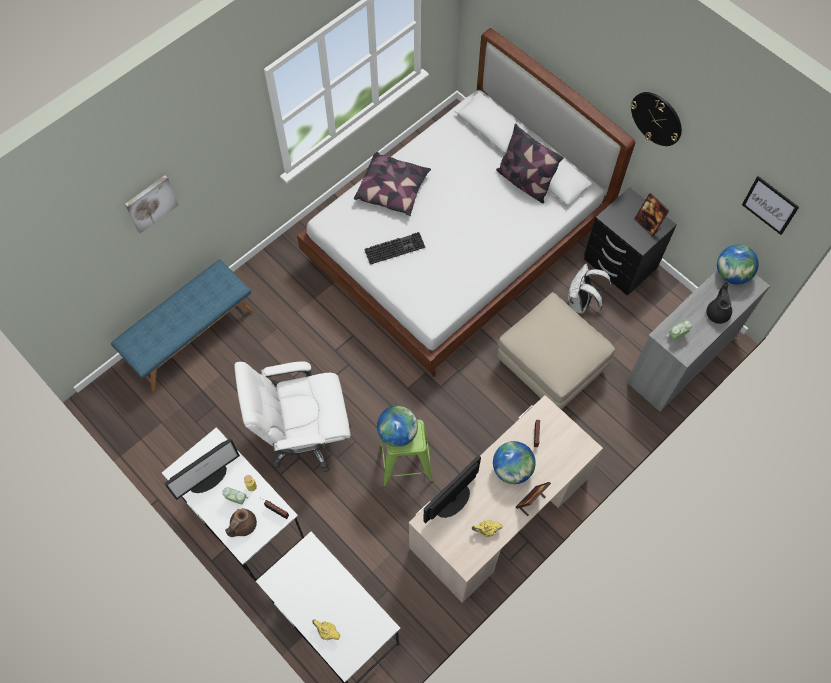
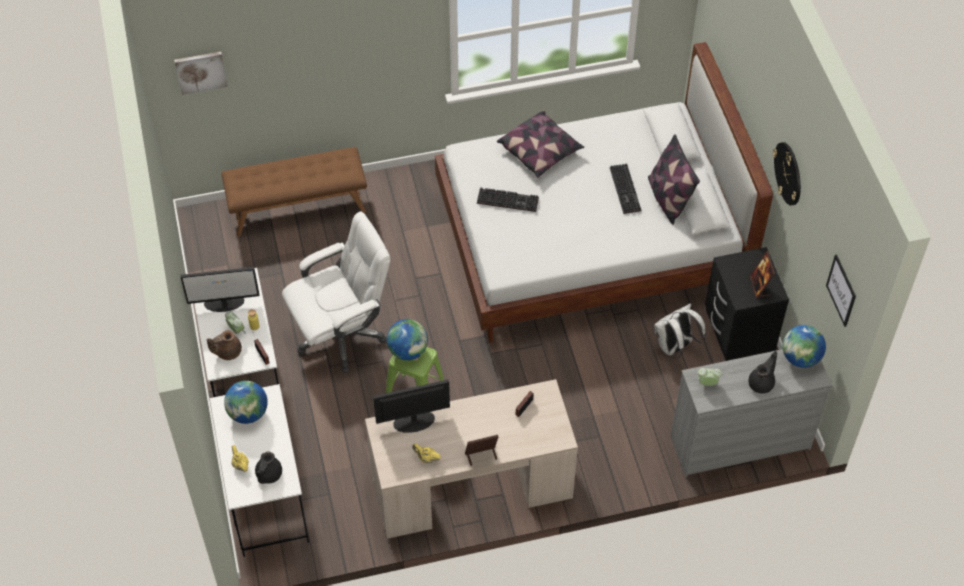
camera: 30 degrees right, 10 degrees down
(151, 203) = (302, 52): picture -> picture (201, 71)
(190, 336) = (298, 207): blue bench -> brown bench
(305, 435) = (341, 335): white office chair -> white office chair turned 135 degrees clockwise
(359, 627) = (268, 475): none -> black teapot
(486, 190) = (626, 190): none -> keyboard
(512, 469) = (483, 423): globe -> globe (248, 413)
(550, 365) = (606, 386): beige ottoman -> none

